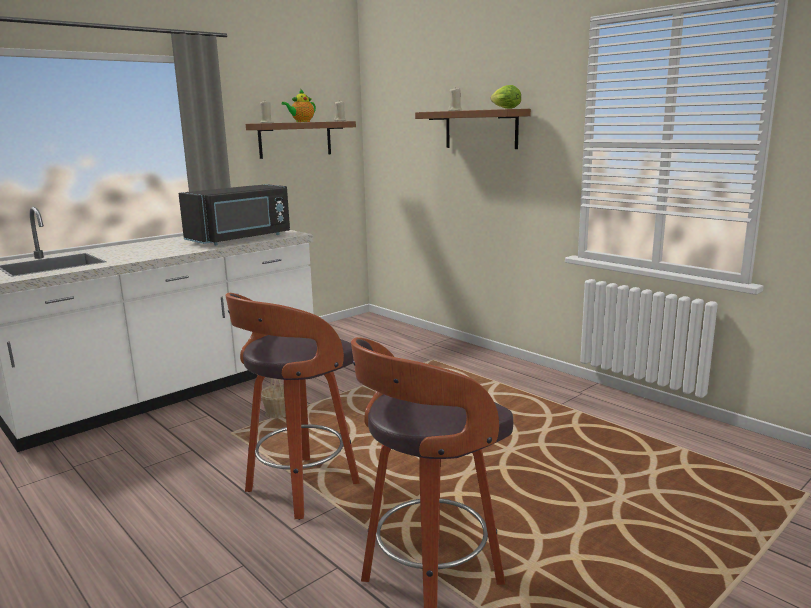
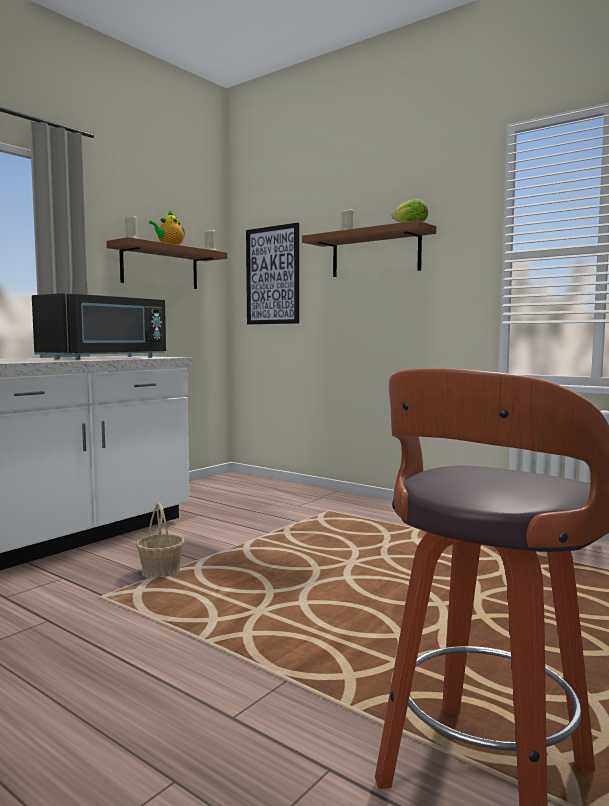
camera: 10 degrees left, 10 degrees down
(300, 488) = (224, 660): stool -> none
(397, 141) = (272, 275): none -> picture

